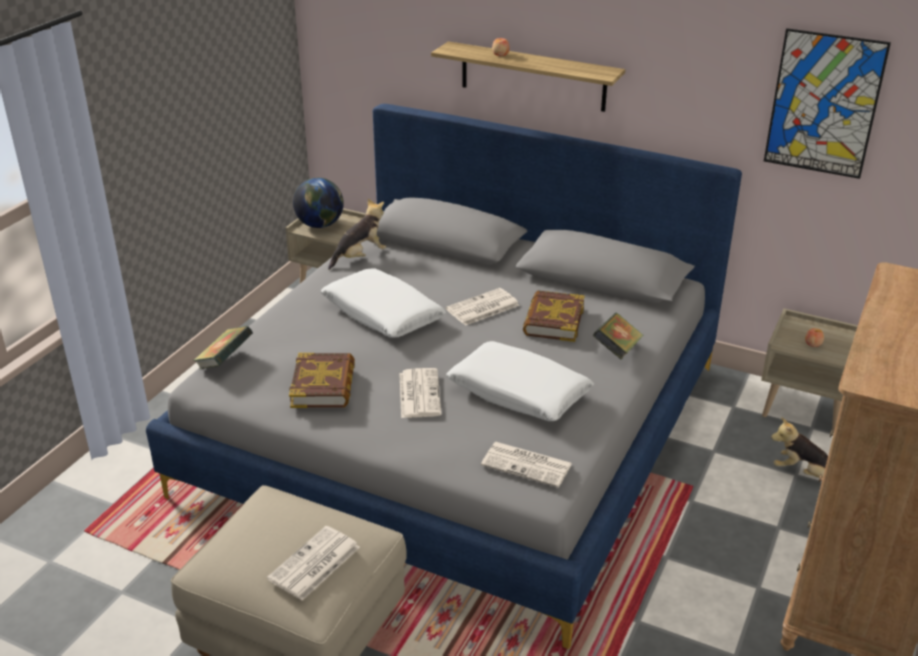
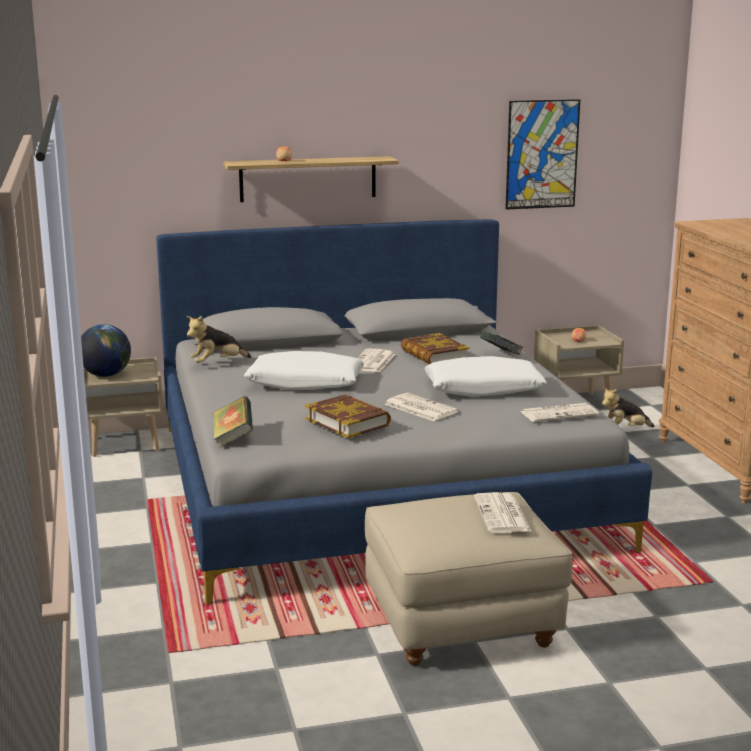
camera: 40 degrees left, 15 degrees down
(360, 257) = (217, 364): plush toy -> plush toy turned 135 degrees counterclockwise

